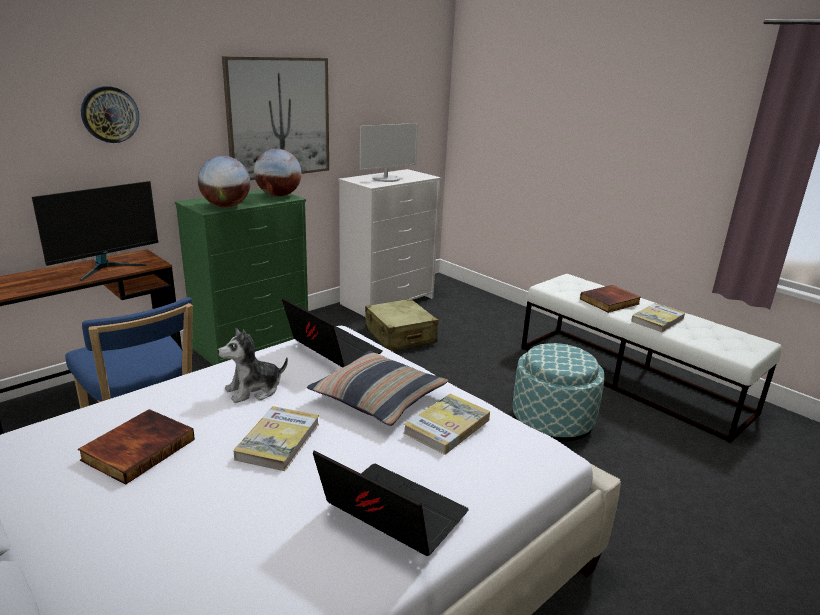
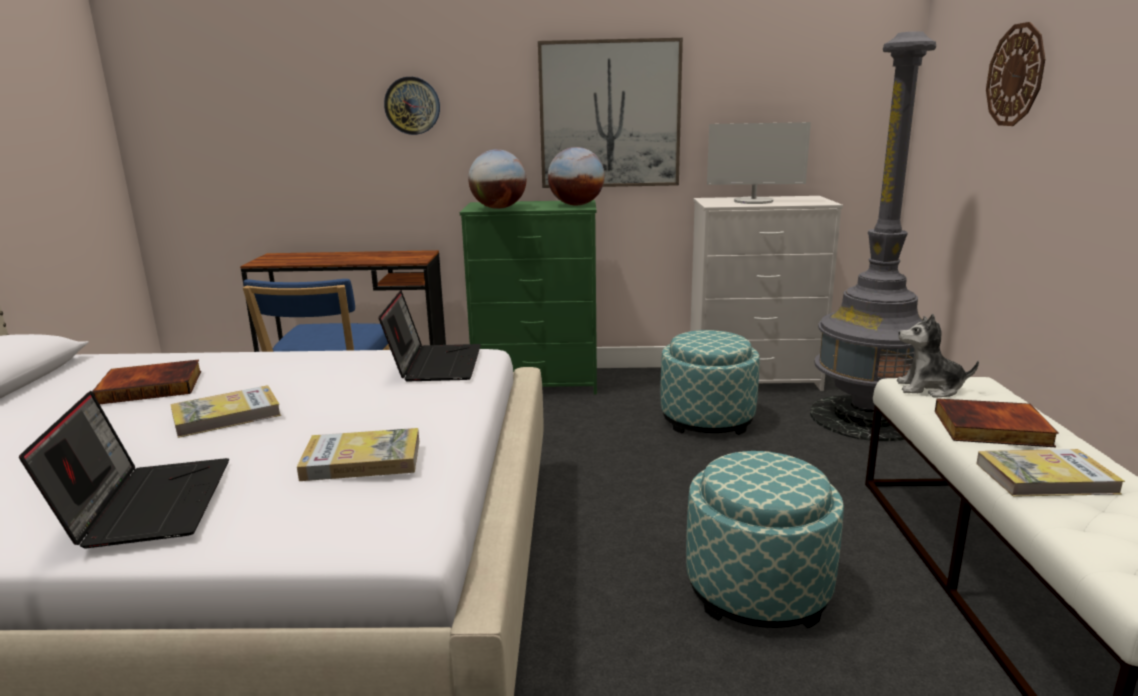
camera: 45 degrees right, 5 degrees down
(107, 267) = (377, 257): monitor -> none
(254, 390) = (304, 375): plush toy -> plush toy (929, 389)
(378, 398) = (376, 415): pillow -> none
(400, 336) = (707, 419): beige suitcase -> ottoman
(473, 309) = (866, 417): none -> grey floor lamp
(542, 101) = (1015, 75): none -> wall clock

